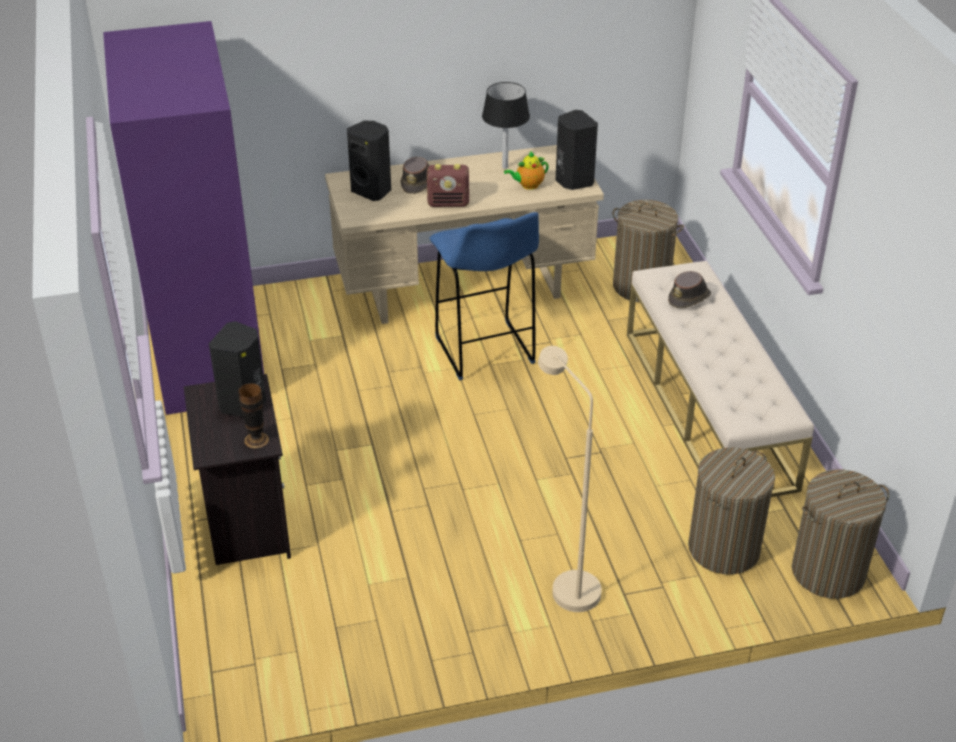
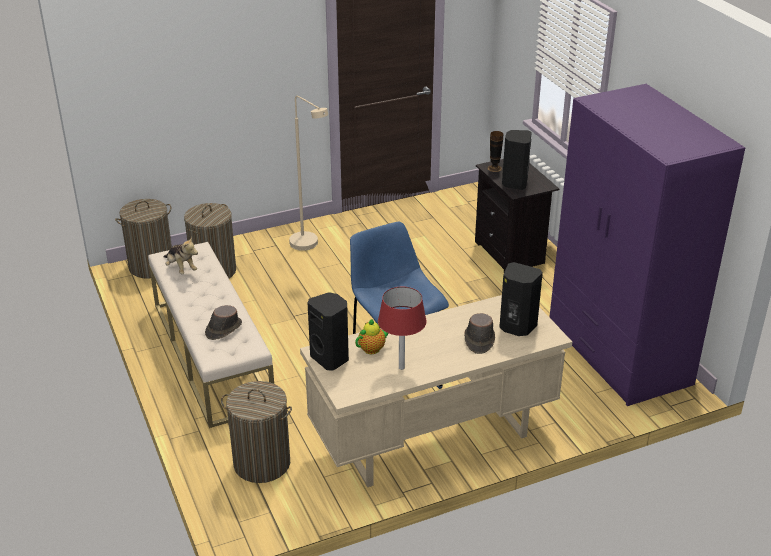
camera: 170 degrees right, 5 degrees down
(448, 203) = (441, 322): radio -> none
(505, 167) = (401, 368): black table lamp -> red table lamp
(759, 387) = (181, 268): none -> plush toy

